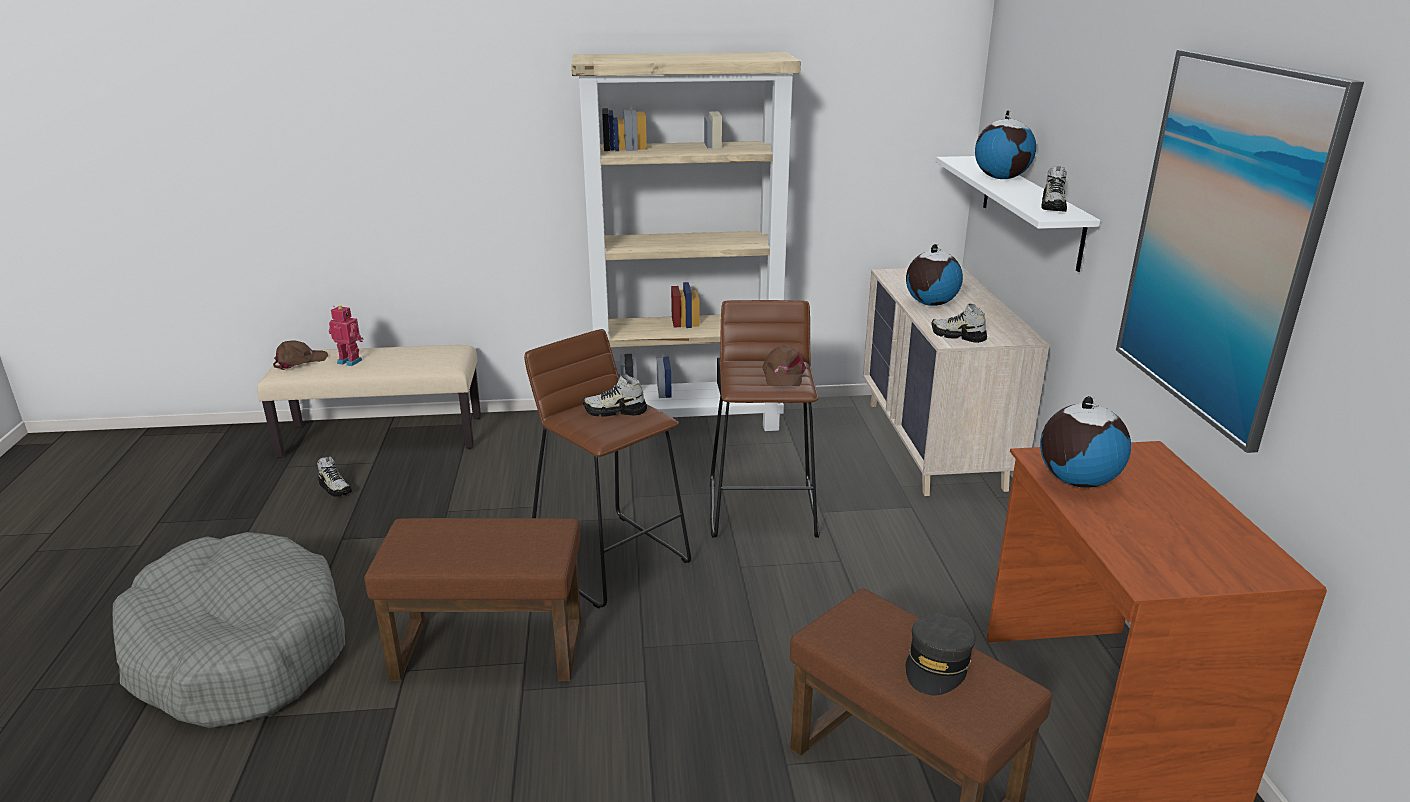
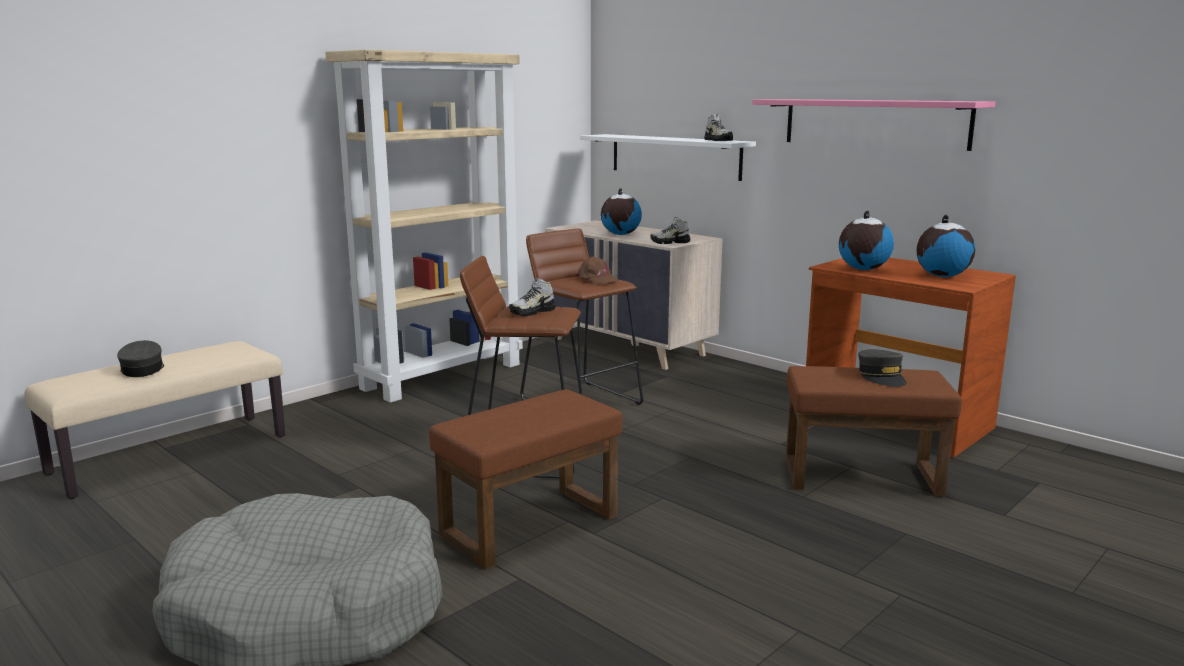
camera: 40 degrees left, 10 degrees down
(299, 361) = (80, 381): brown cap -> none
(335, 488) = (189, 496): shoe -> none
(350, 361) = (142, 369): toy robot -> grey cap
(1001, 178) = (651, 137): globe -> globe (942, 276)
(1221, 242) = (874, 123): picture -> pink shelf

